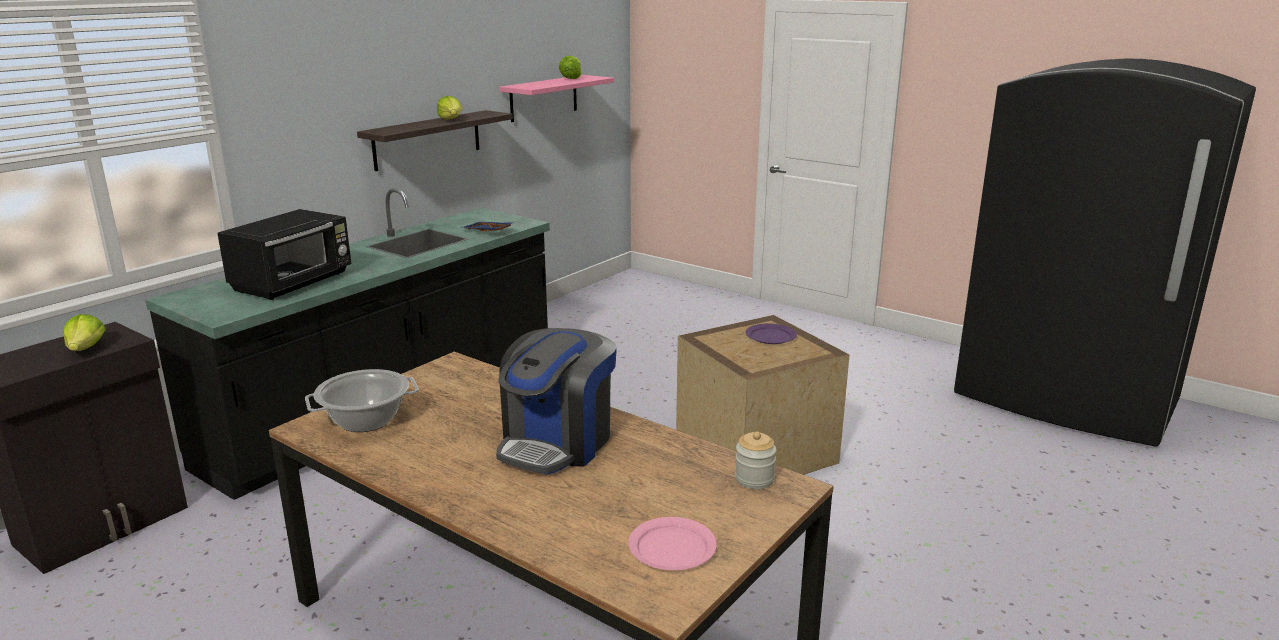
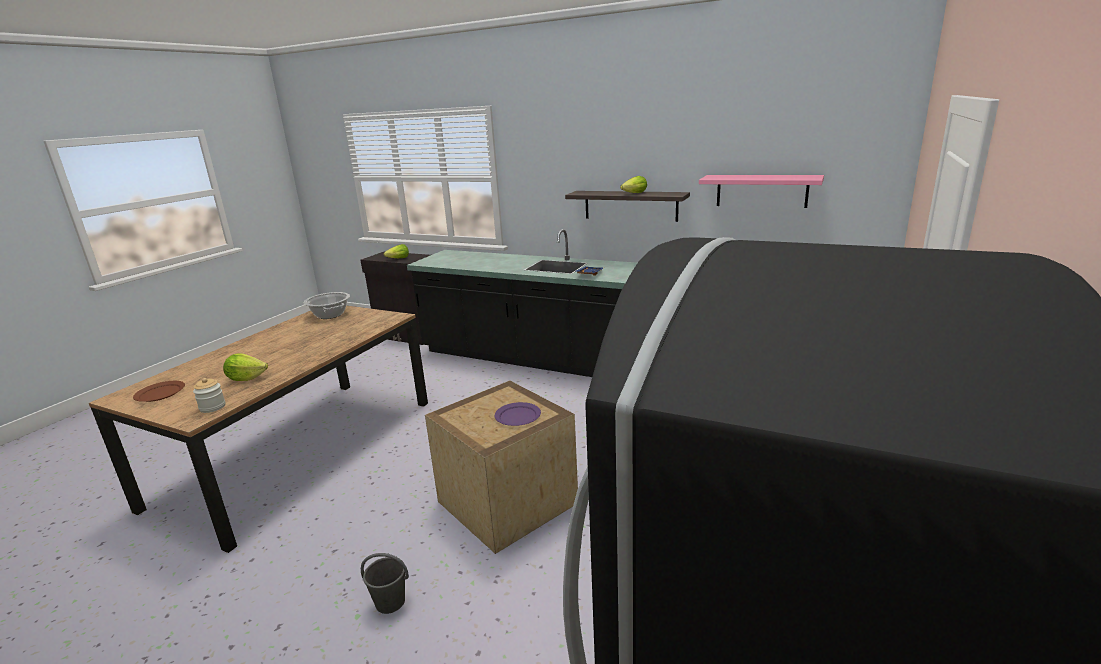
camera: 80 degrees right, 0 degrees up
(294, 283) = (471, 262): black microwave -> none
(557, 443) = (286, 354): coffee machine -> none
(571, 79) = (784, 176): lettuce -> lettuce (246, 378)
(673, 547) = (160, 393): pink plate -> brown plate
(906, 524) = (390, 602): none -> grey bucket

